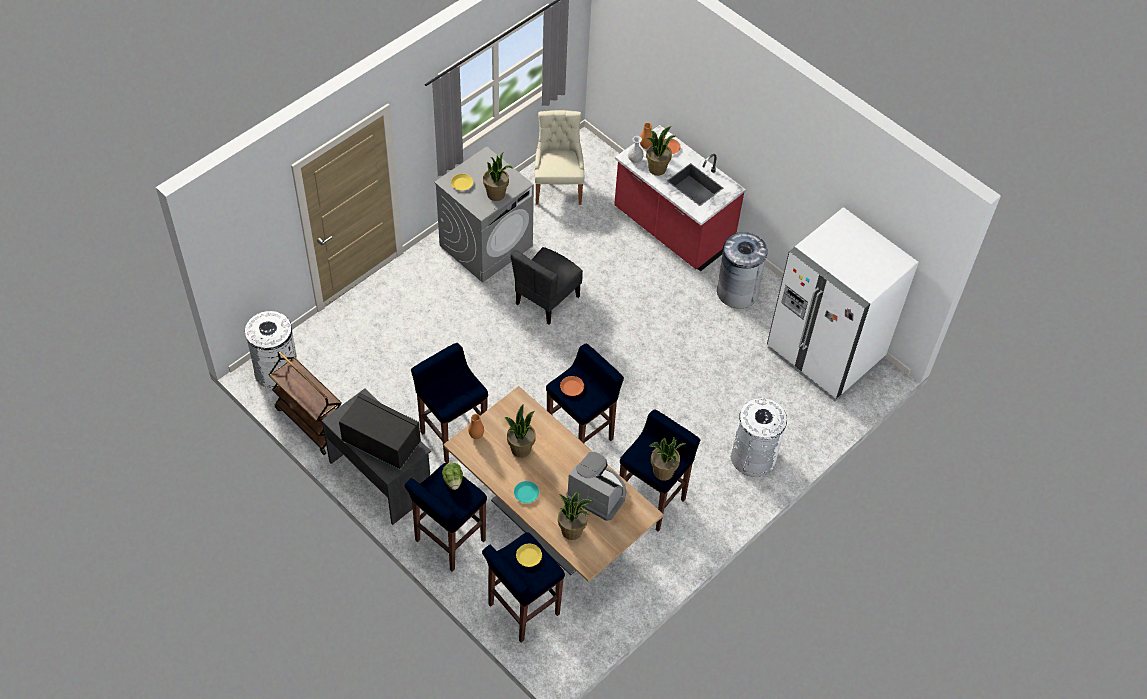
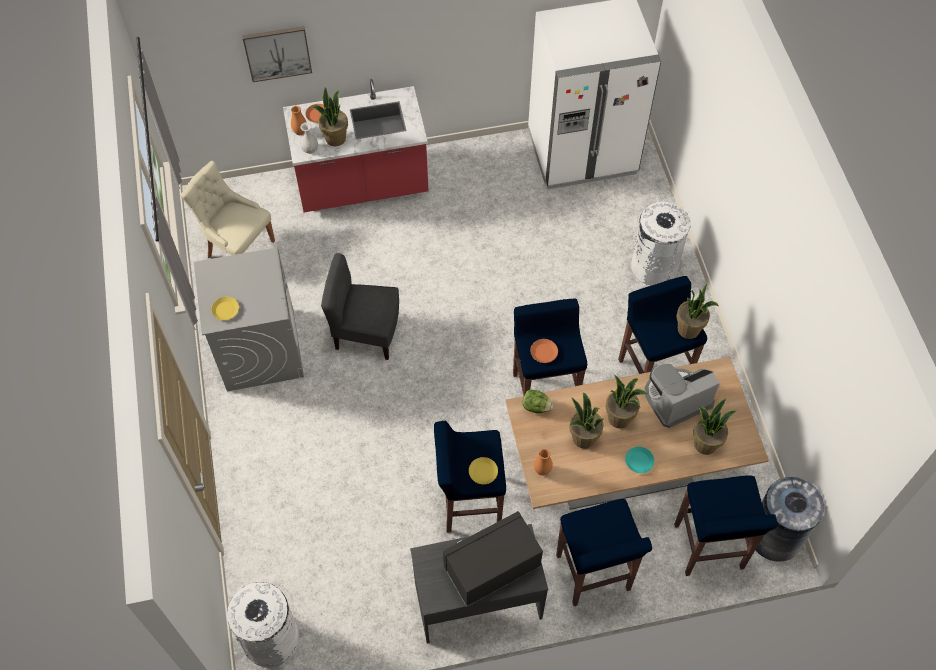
camera: 55 degrees left, 5 degrees up
(311, 422) = (363, 636): brown cart -> none
(453, 480) = (589, 520): lettuce -> lettuce (536, 407)
(496, 194) = (265, 286): potted plant -> potted plant (619, 418)
(529, 557) = (720, 497): yellow plate -> yellow plate (483, 472)
(546, 300) = (366, 333): grey chair -> grey chair turned 120 degrees clockwise
(670, 81) = (277, 53): none -> picture
(737, 291) = (469, 176): grey trash can -> grey trash can (774, 535)

